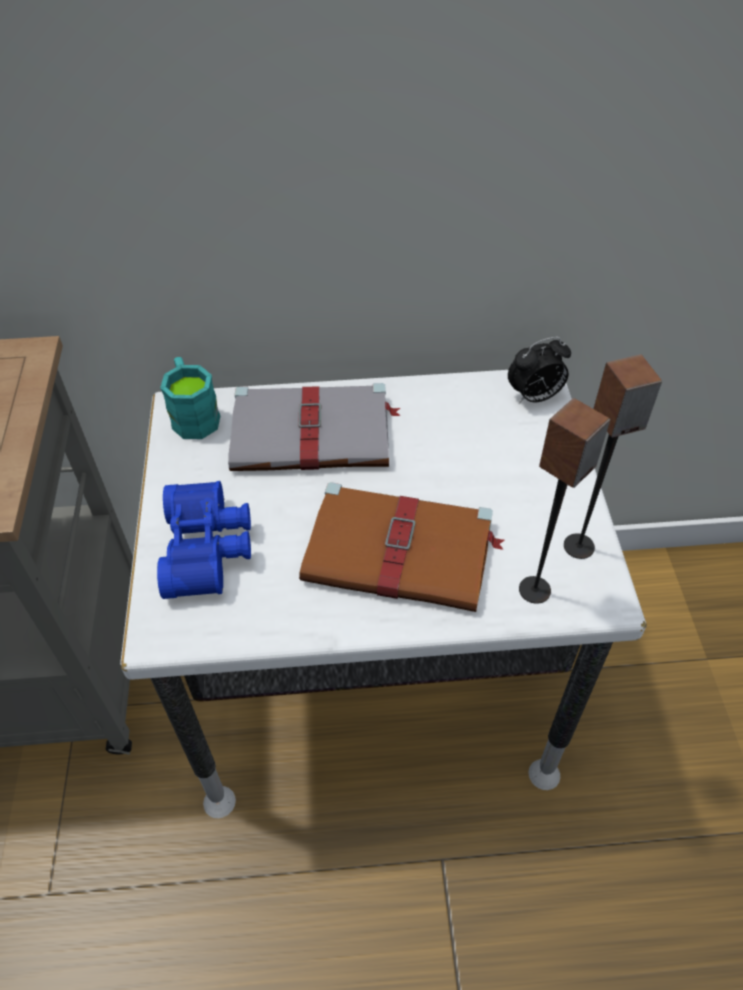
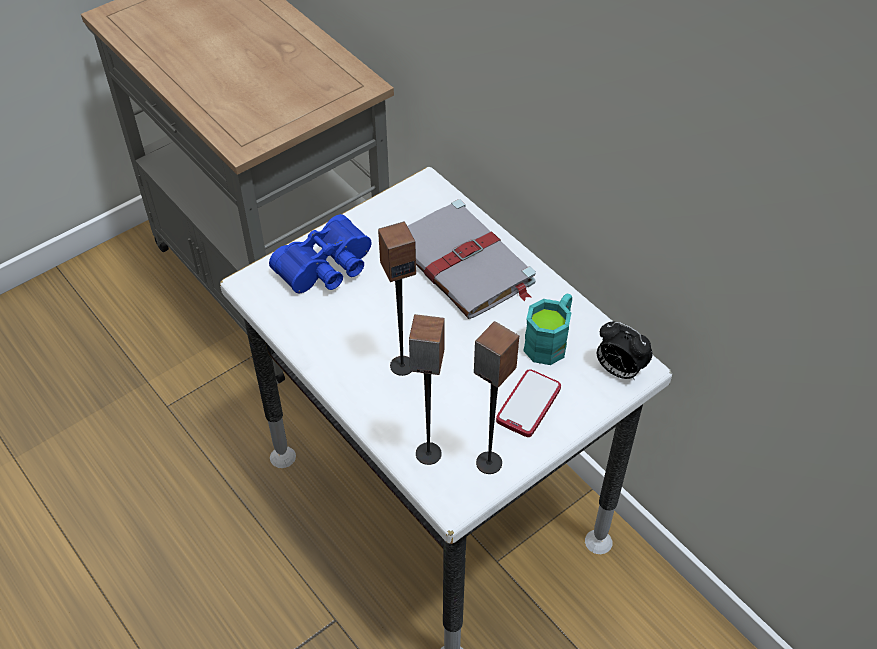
camera: 55 degrees right, 0 degrees up
(193, 414) = (426, 196): turquoise mug -> turquoise mug (550, 341)
(402, 552) = (402, 365): brown book -> speaker
(528, 479) = (528, 404): none -> phone

